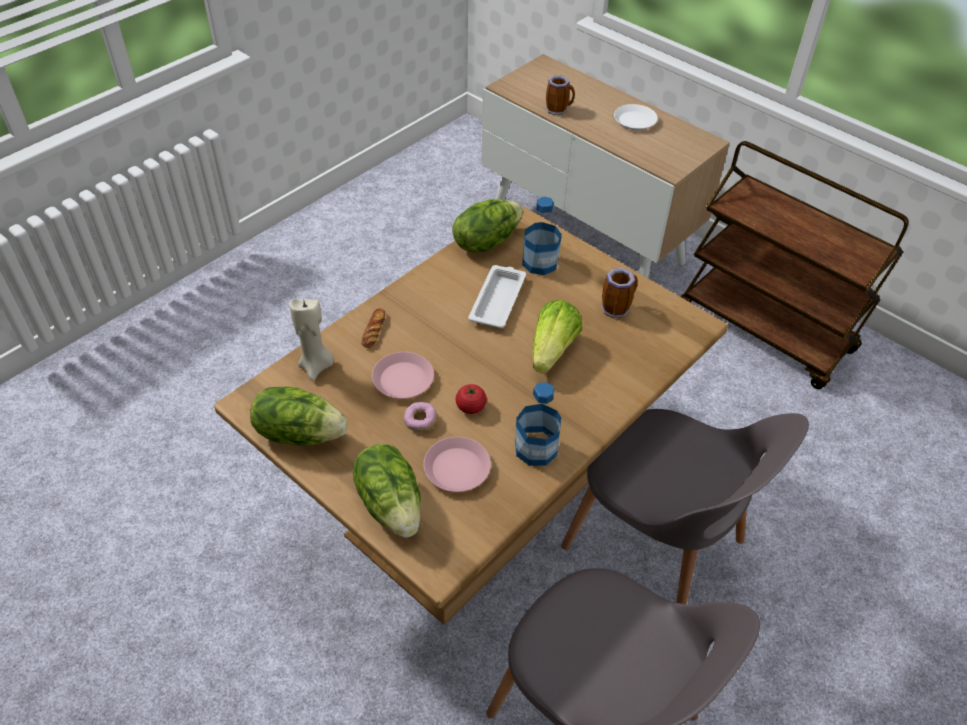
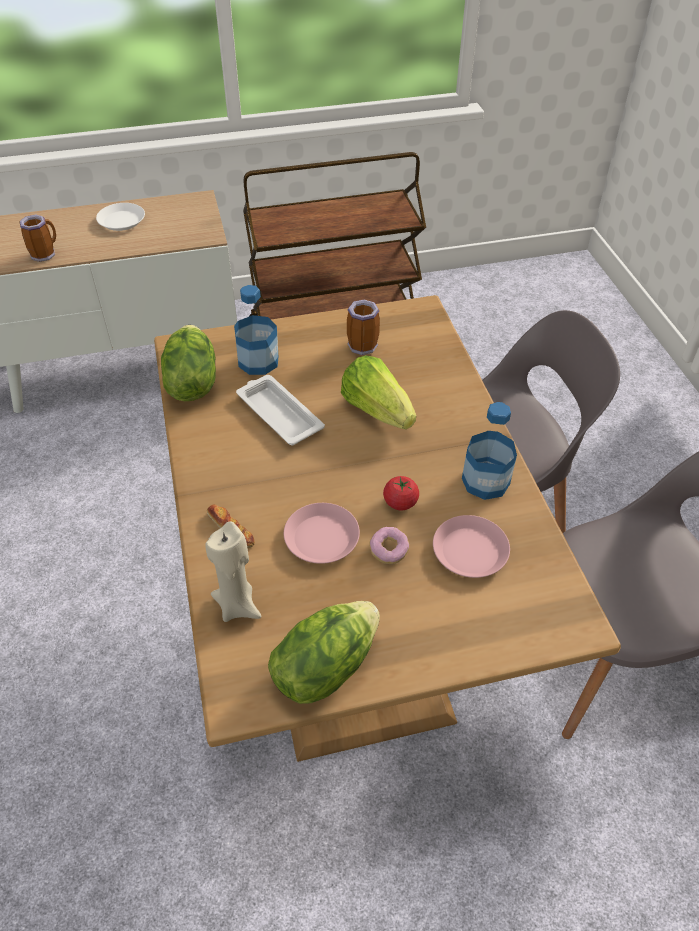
camera: 55 degrees left, 0 degrees up
(391, 504) = (480, 627): lettuce -> none

